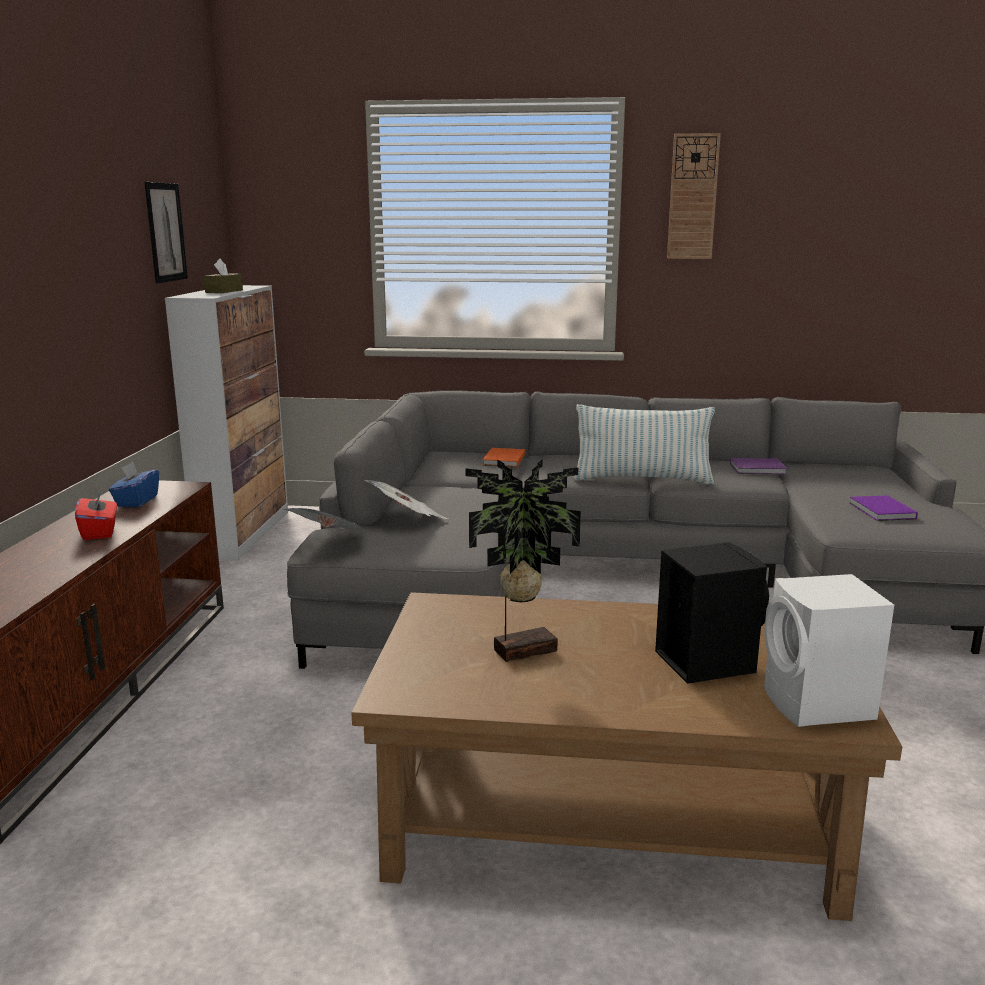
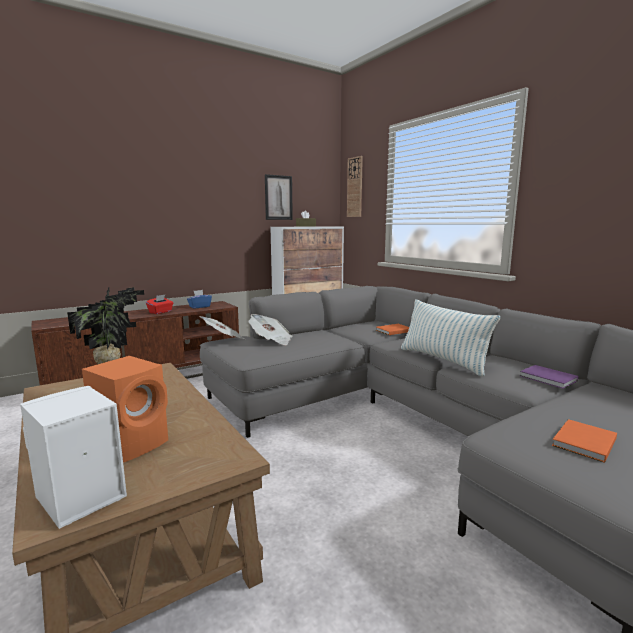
camera: 50 degrees right, 5 degrees down
(692, 197) = (574, 154): wall clock -> wall clock (355, 187)
(704, 661) = (133, 442): black speaker -> orange speaker
(882, 511) = (582, 443): purple book -> orange book

